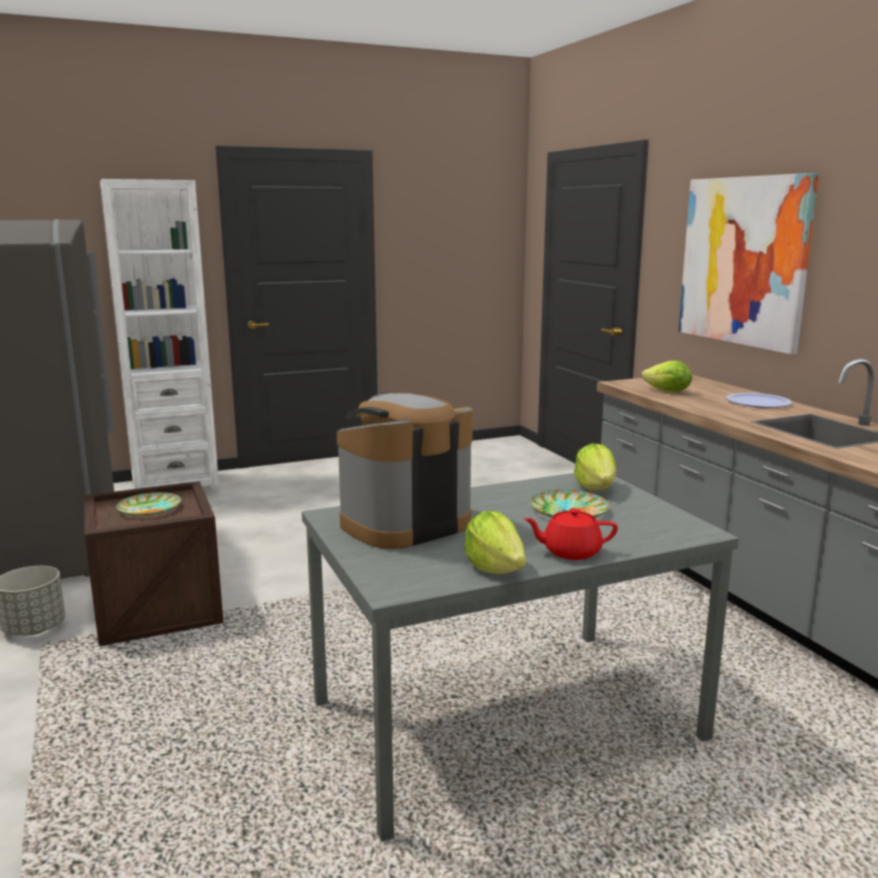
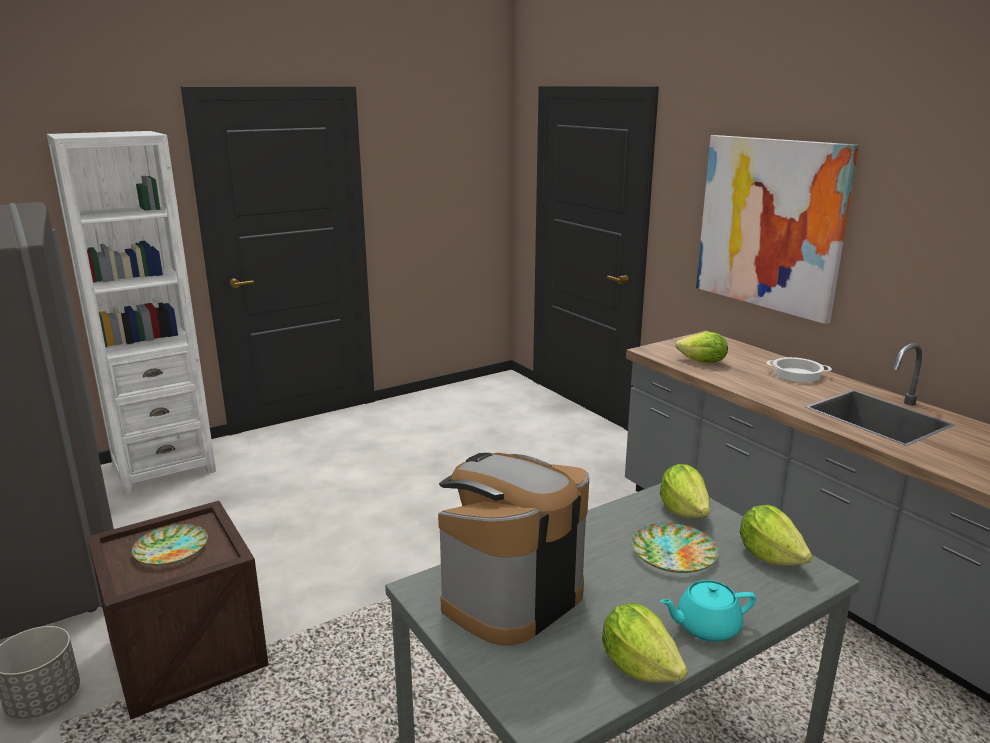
camera: 10 degrees left, 5 degrees up
(570, 552) = (706, 627): red teapot -> turquoise teapot
(660, 518) = (770, 556): none -> lettuce
(758, 402) = (796, 375): plate -> cooking pot

